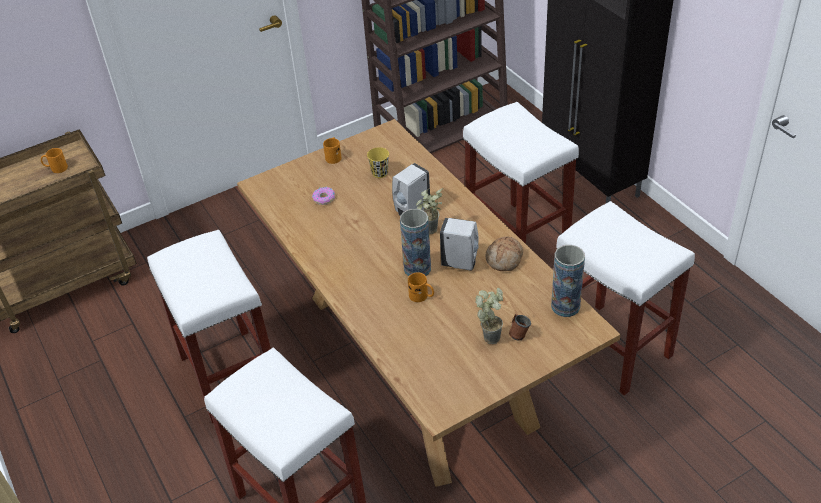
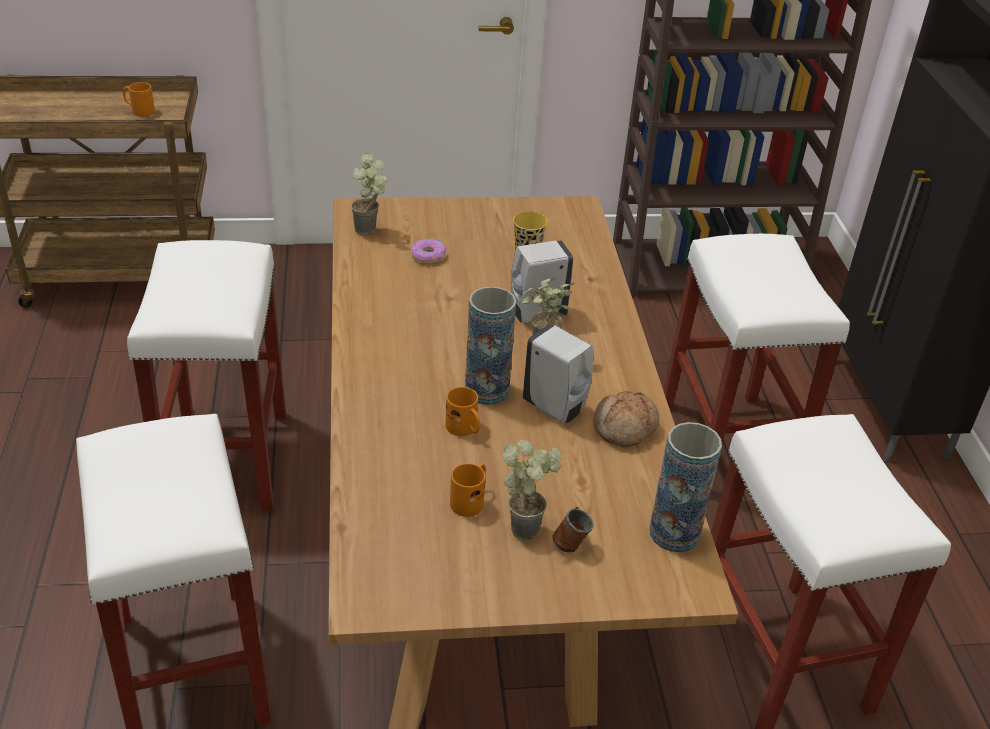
camera: 20 degrees right, 5 degrees down
(278, 196) = (371, 231): none -> potted plant
(333, 156) = (481, 211): orange mug -> orange mug (470, 500)

